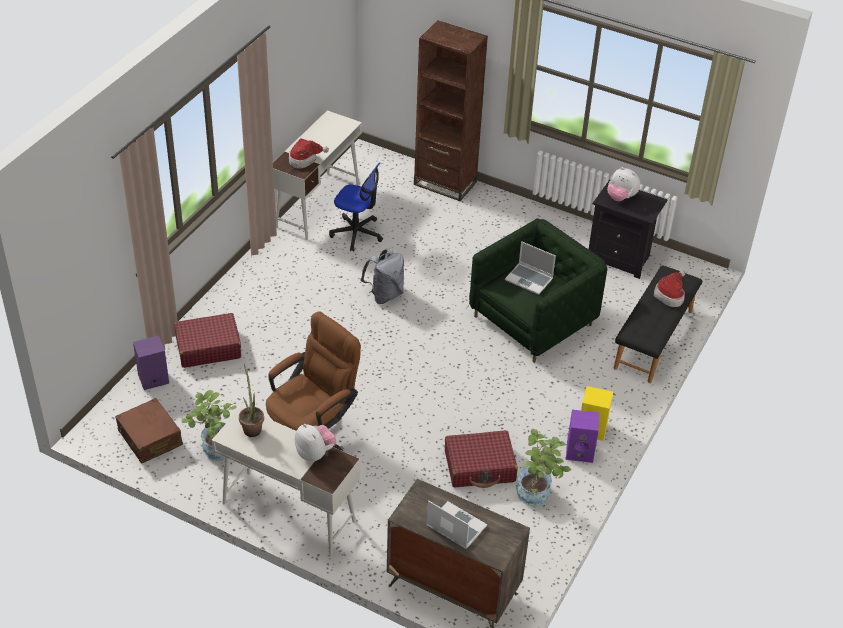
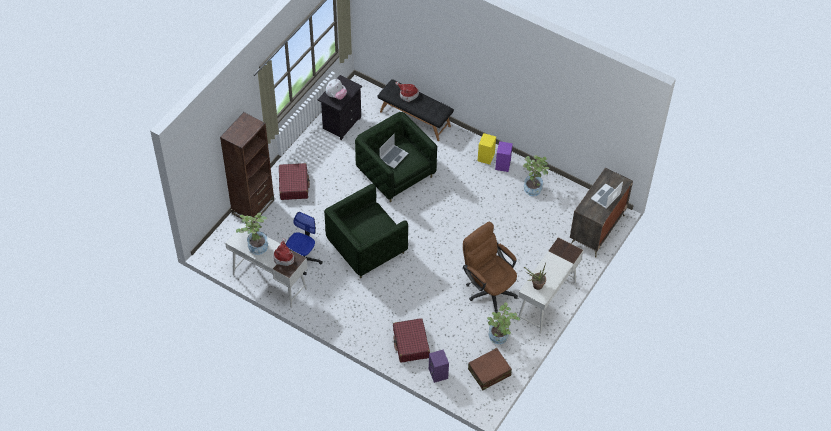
camera: 85 degrees left, 10 degrees up
(315, 453) = (554, 256): plush toy -> none
(323, 134) = (255, 245): none -> potted plant
(385, 295) = (366, 247): grey backpack -> green armchair
(480, 466) = (513, 210): red suitcase -> red suitcase (294, 185)

